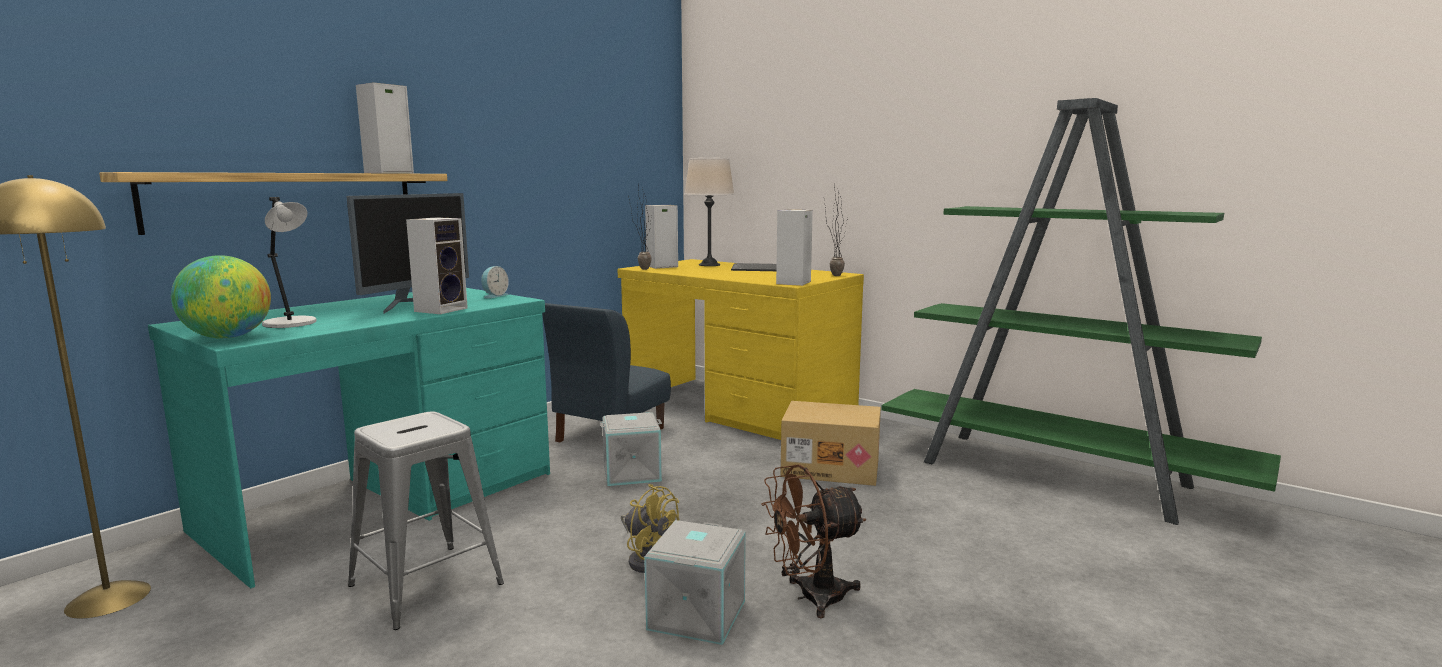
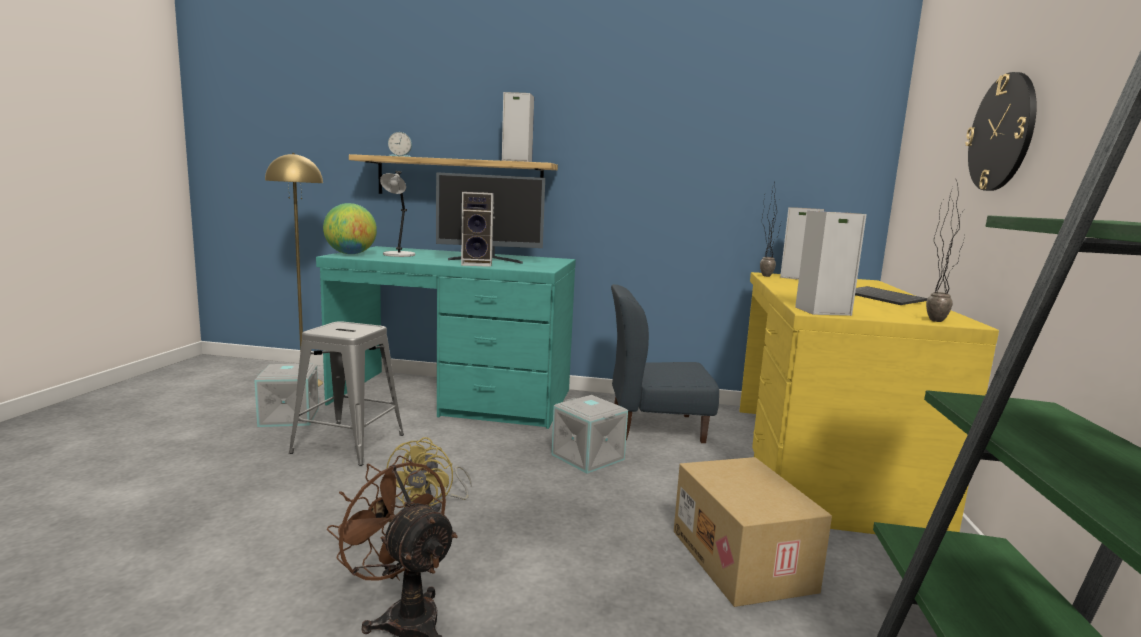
camera: 60 degrees right, 0 degrees up
(494, 296) = (549, 265): alarm clock -> alarm clock (400, 156)
(695, 614) = (345, 555): grey storage box -> grey storage box (290, 416)
(709, 265) = (856, 285): beige table lamp -> none
(825, 150) = (1002, 133): none -> wall clock

